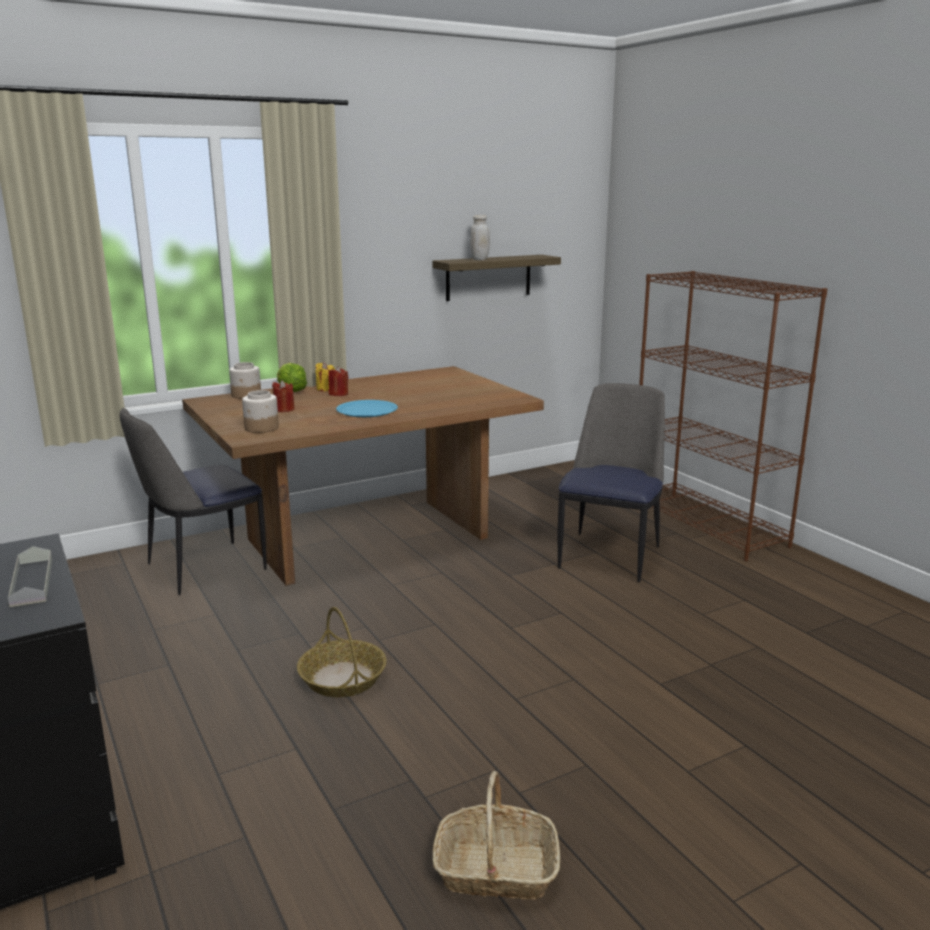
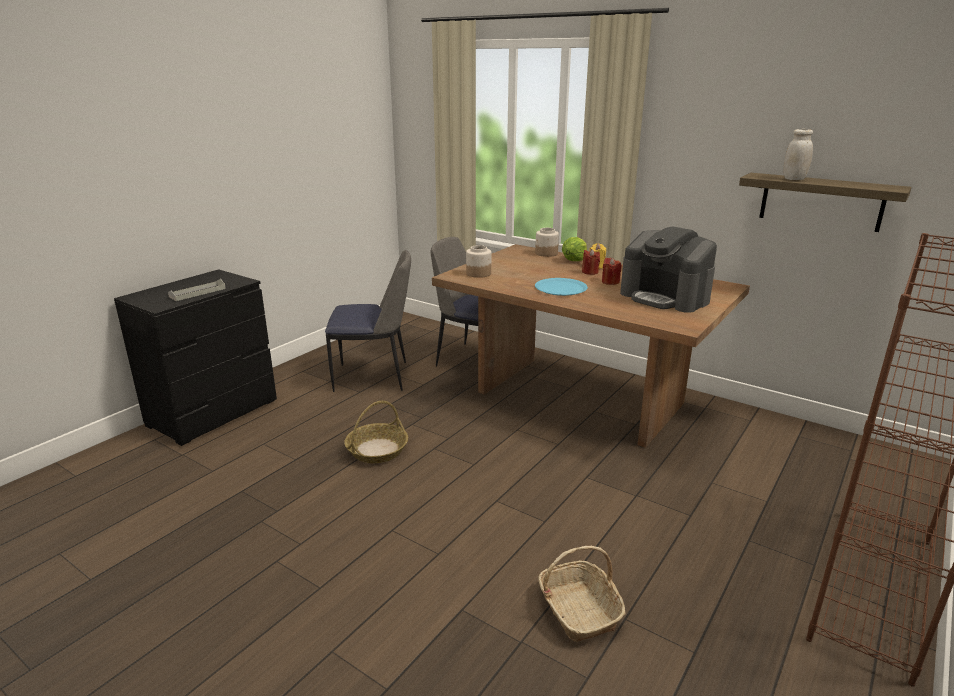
camera: 65 degrees right, 5 degrees up
(284, 409) = (528, 268): red candle -> red candle (610, 282)
(446, 389) = (665, 297): none -> coffee machine
(495, 870) = (196, 570): basket -> basket (578, 609)
(610, 555) = (693, 526): chair -> chair (374, 377)

